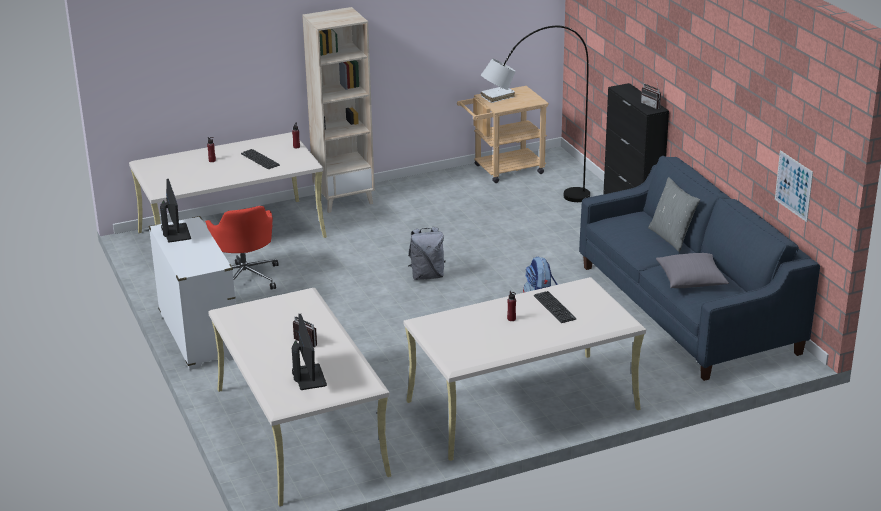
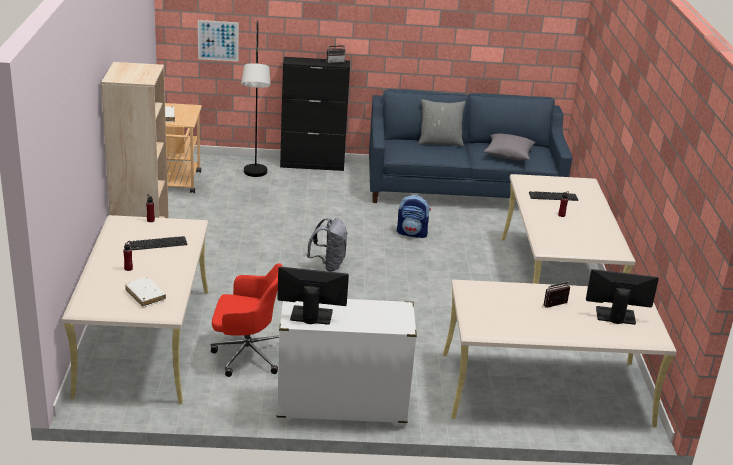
camera: 70 degrees left, 0 degrees up
(177, 177) = (145, 296): none -> white book
(793, 186) = (520, 63): picture -> picture (218, 40)

